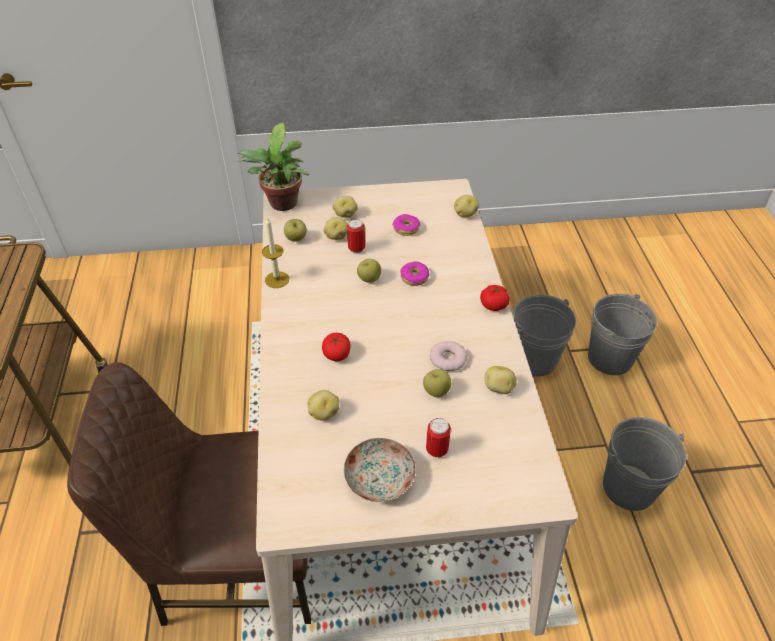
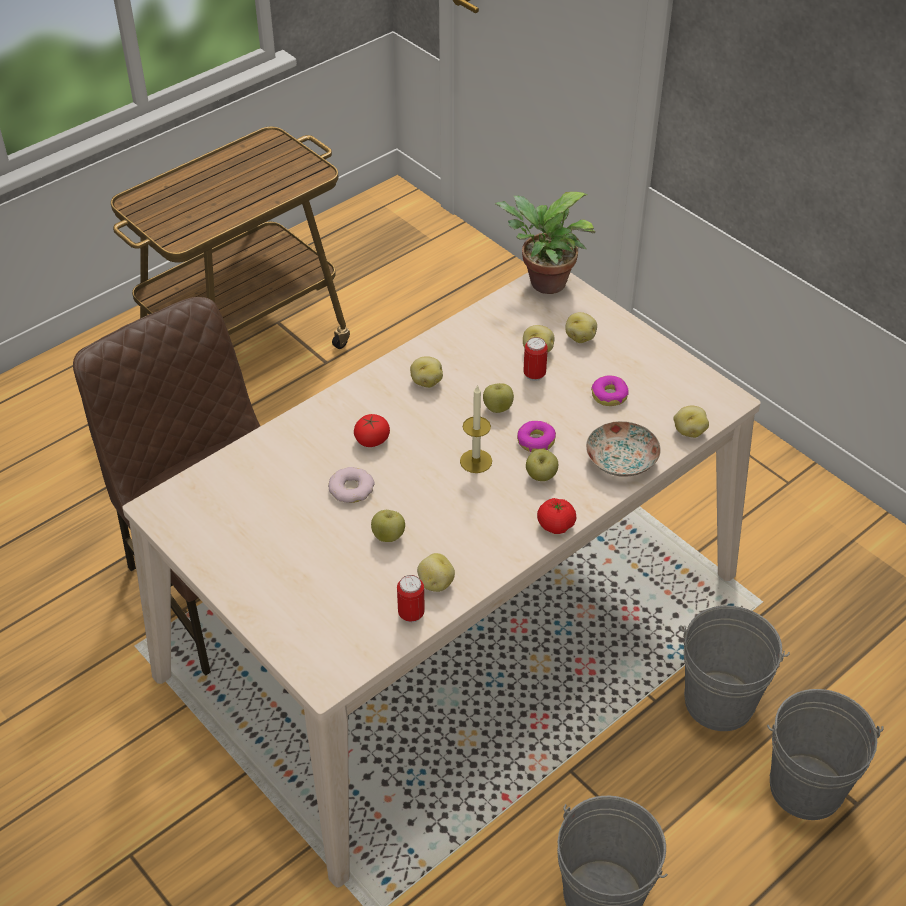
camera: 55 degrees right, 0 degrees up
(277, 279) = (430, 344): candle -> candle (476, 461)
(296, 239) = (502, 323): apple -> apple (541, 476)
(323, 413) = (293, 469): potato -> potato (426, 381)
(380, 478) = (251, 547): plate -> plate (621, 461)
(437, 450) = (316, 571): can -> can (411, 614)
(448, 358) = (440, 524): donut -> donut (351, 488)

